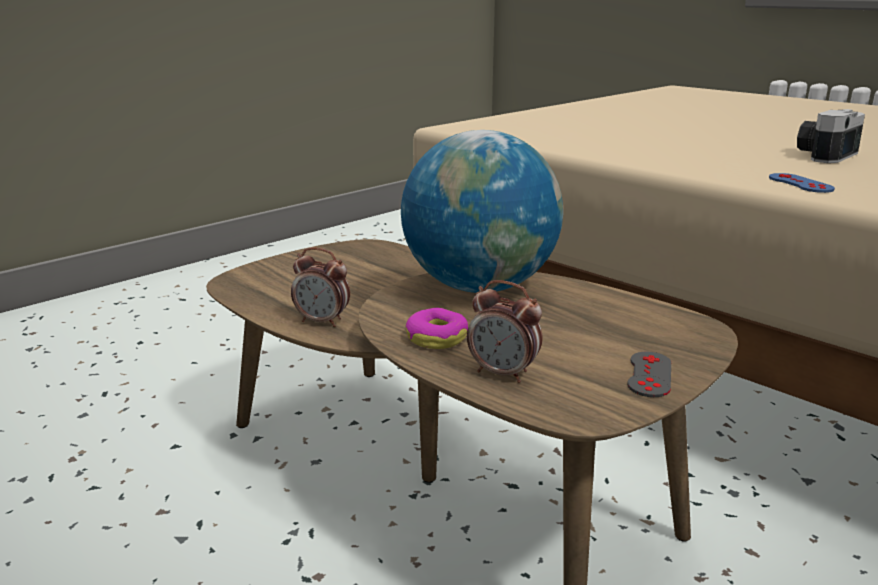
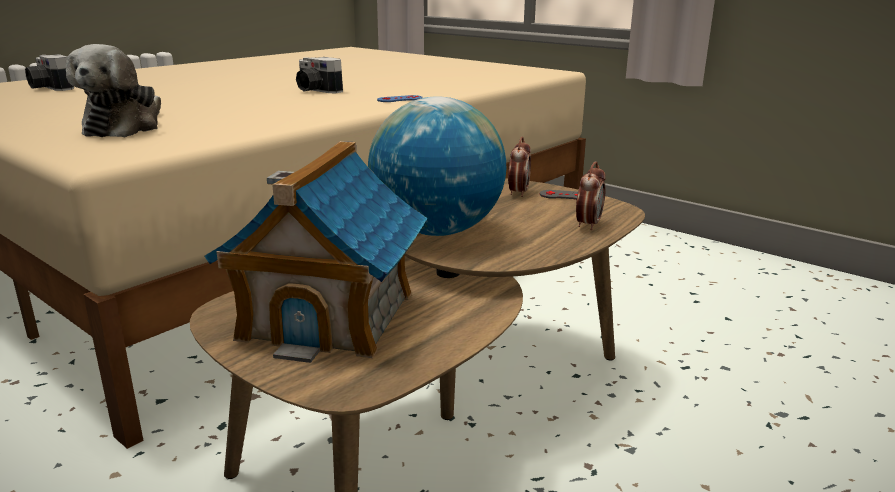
camera: 95 degrees left, 0 degrees up
(322, 321) = (466, 316): alarm clock -> alarm clock (518, 193)
(348, 274) = (329, 315): none -> toy house
(437, 338) = (545, 242): donut -> none
(564, 123) = (125, 127): none -> plush toy
(729, 100) = (49, 88): none -> camera

